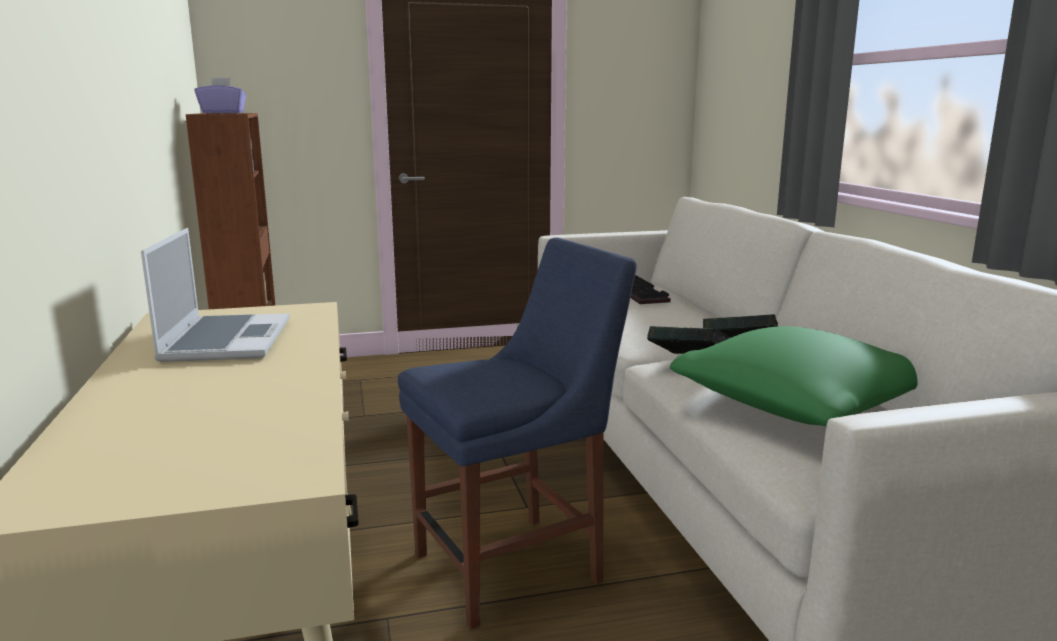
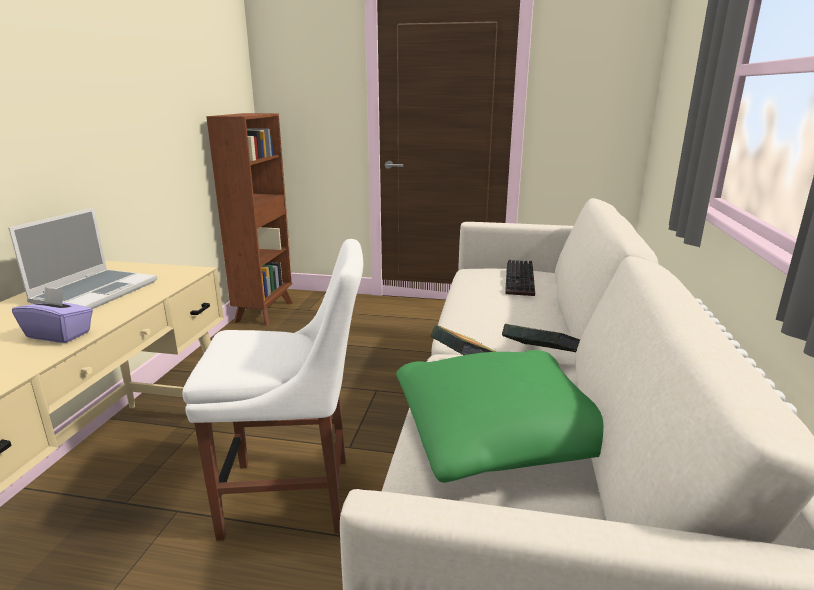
camera: 25 degrees right, 5 degrees up
(223, 113) = (239, 114): purple tissue box -> purple tissue box (59, 334)
(516, 565) = (295, 496): blue chair -> white chair

